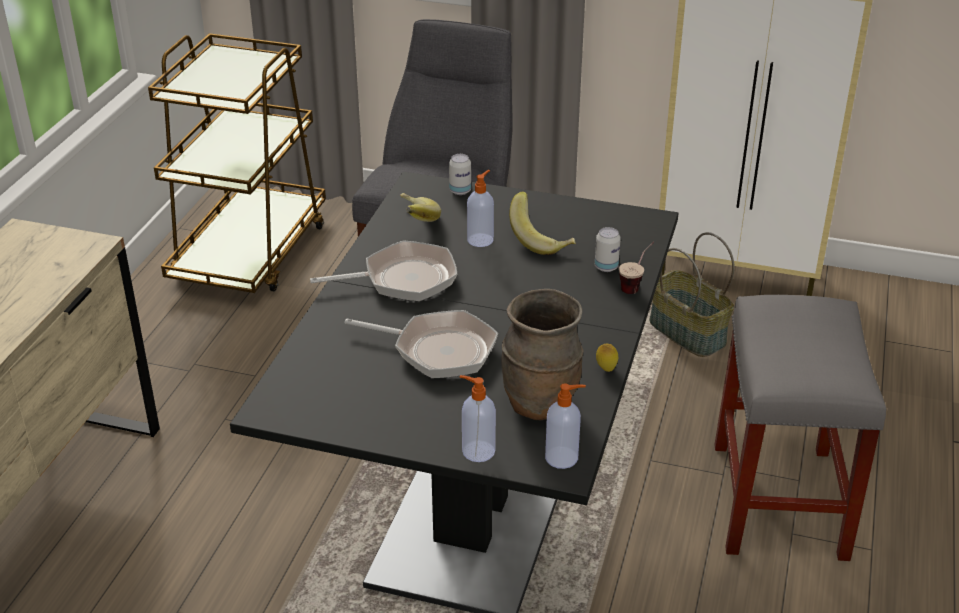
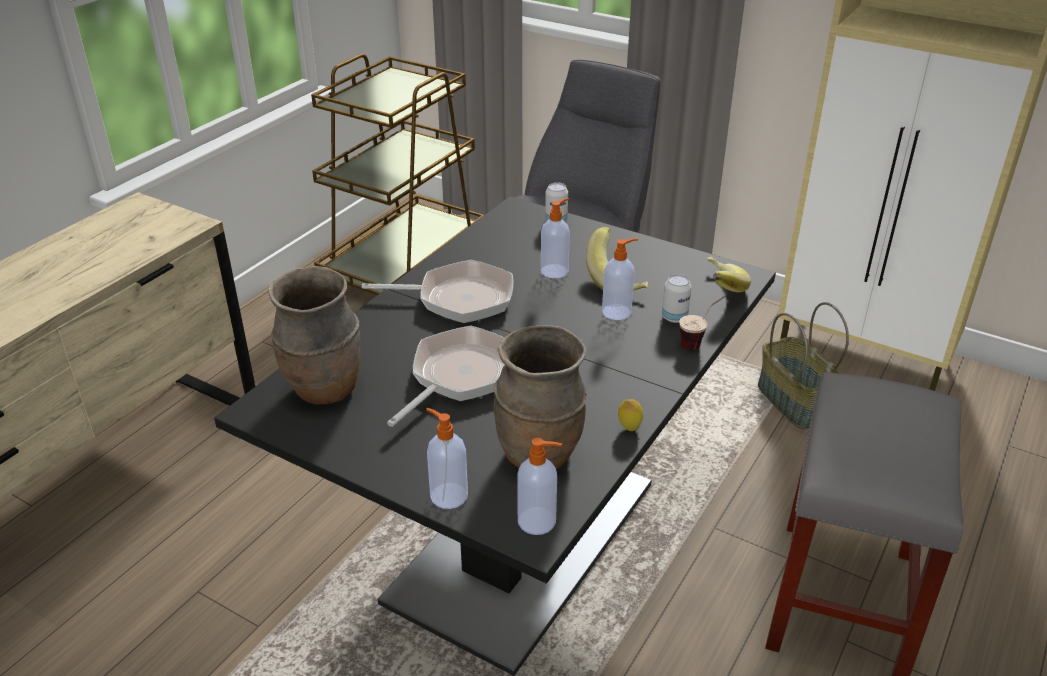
camera: 15 degrees right, 0 degrees up
(321, 382) = (325, 390): none -> brown vase
(414, 222) = (496, 244): banana -> banana (718, 289)
(438, 350) = (459, 376): frying pan -> frying pan turned 90 degrees counterclockwise
(554, 269) = (617, 312): none -> soap dispenser

